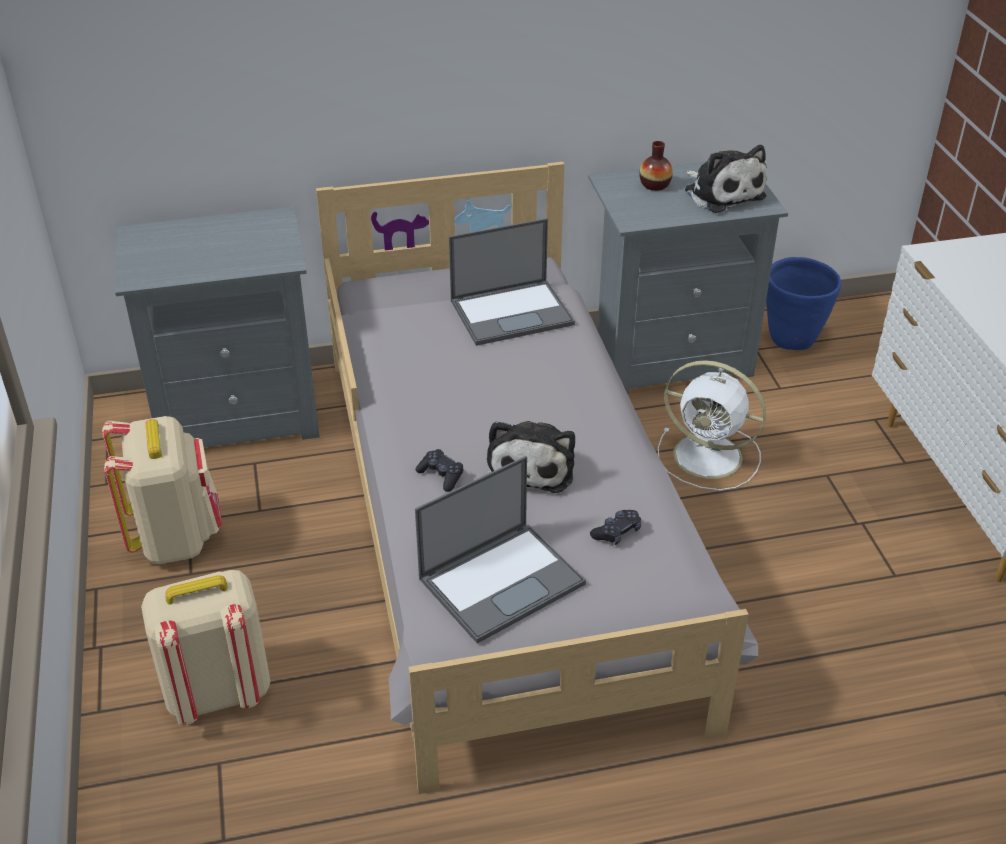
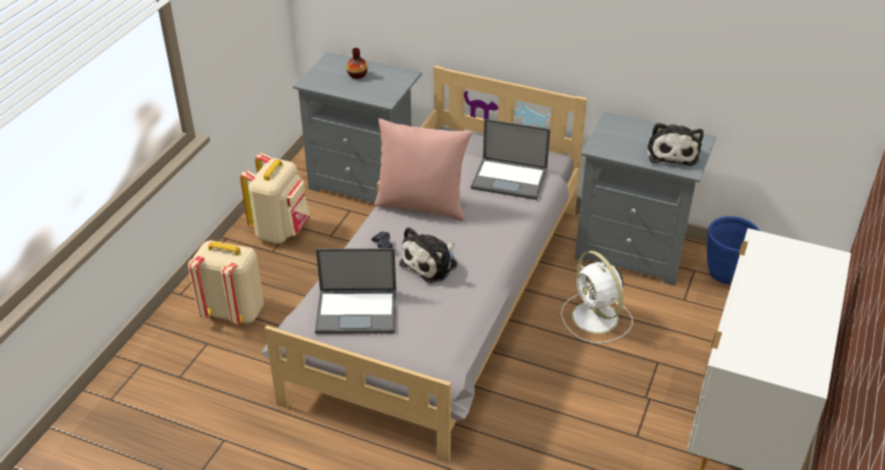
camera: 35 degrees right, 0 degrees up
(434, 394) = (422, 205): none -> pink pillow
(617, 532) = (438, 316): black game controller -> none
(655, 185) = (635, 132): vase -> vase (357, 75)

